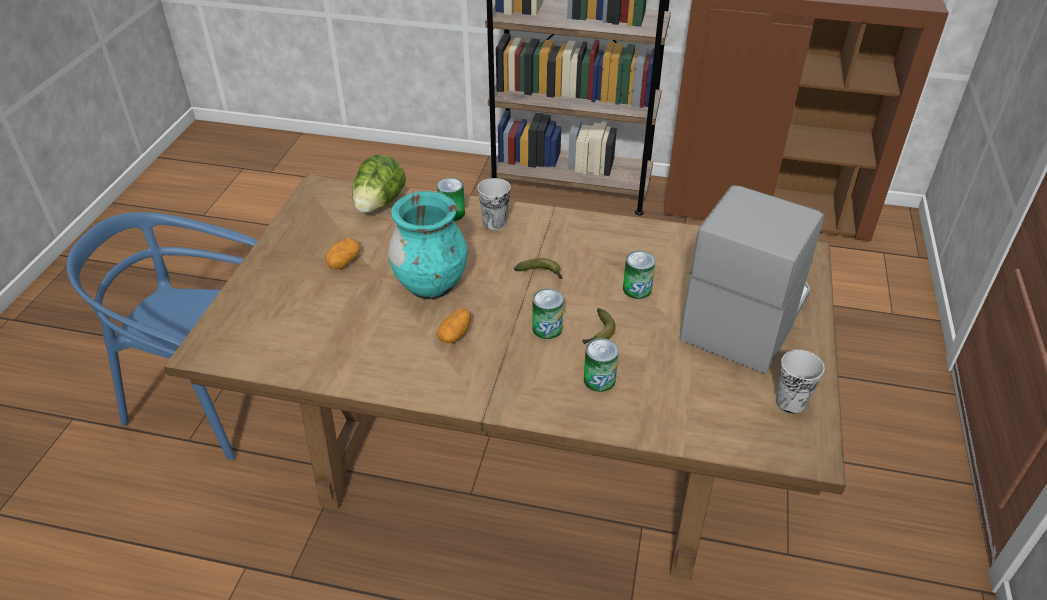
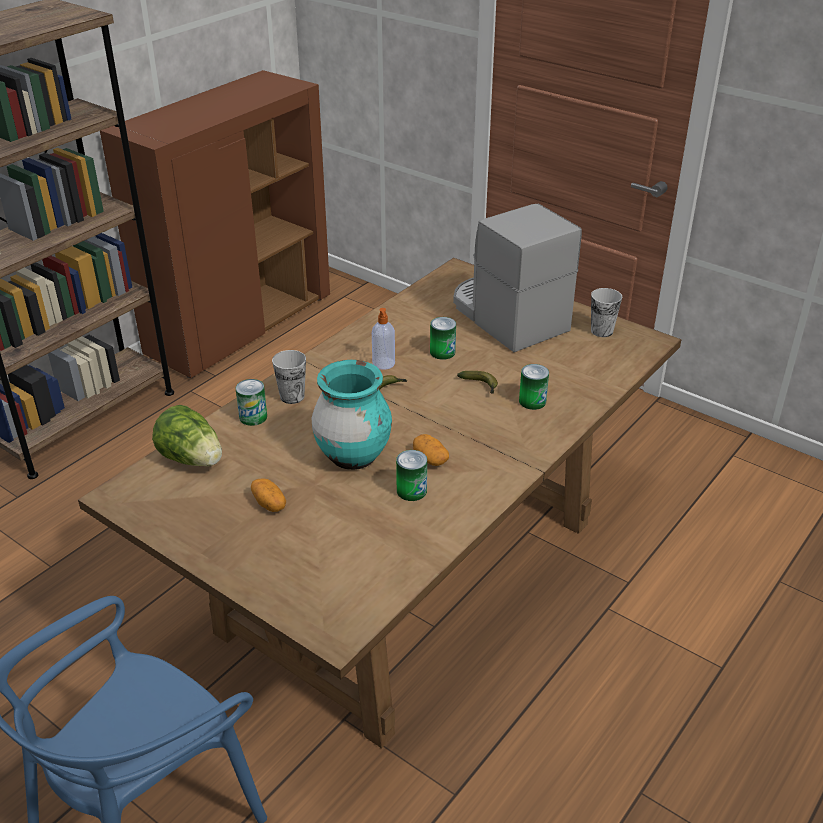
camera: 65 degrees left, 5 degrees down
(547, 328) = (457, 408): can -> can (411, 490)
(585, 258) = (383, 364): none -> soap dispenser

